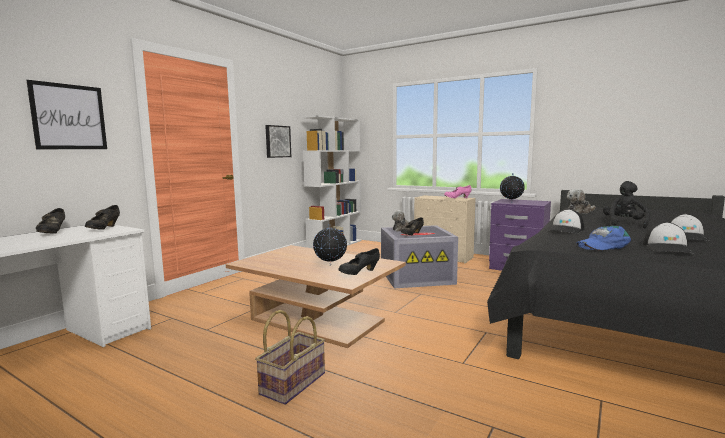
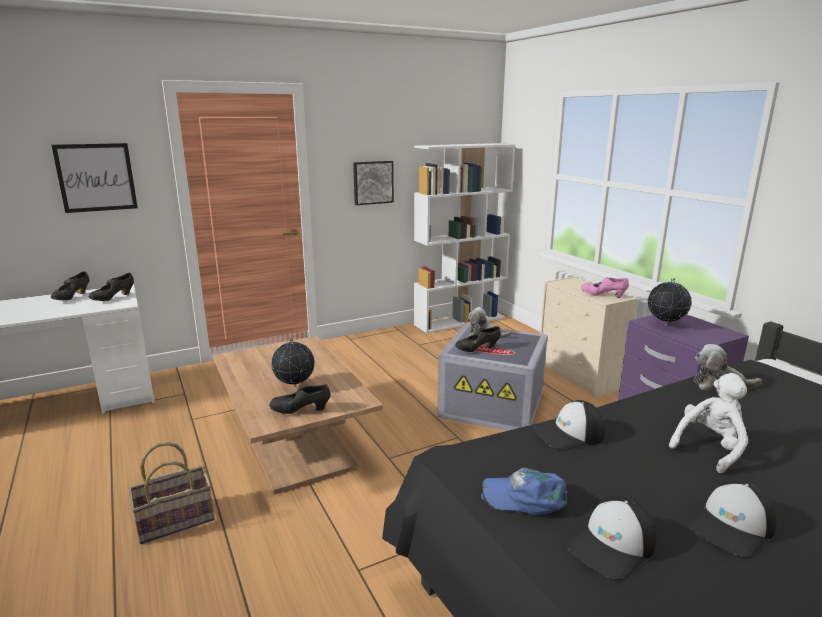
camera: 30 degrees right, 10 degrees up
(624, 224) = (710, 448): black plush toy -> white plush toy

